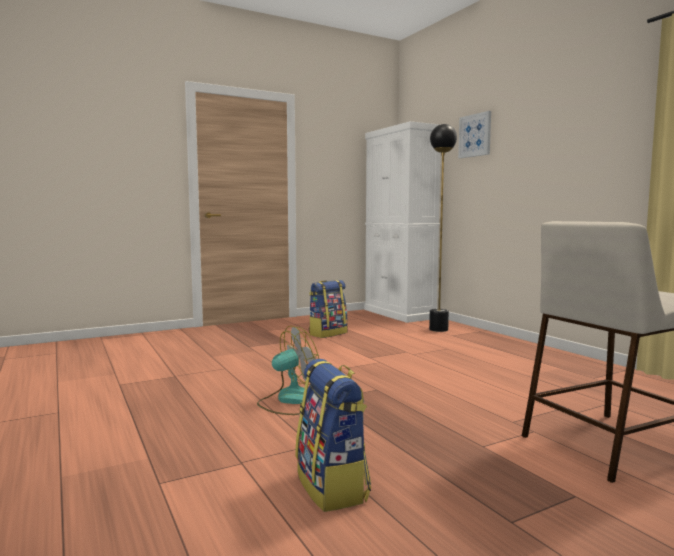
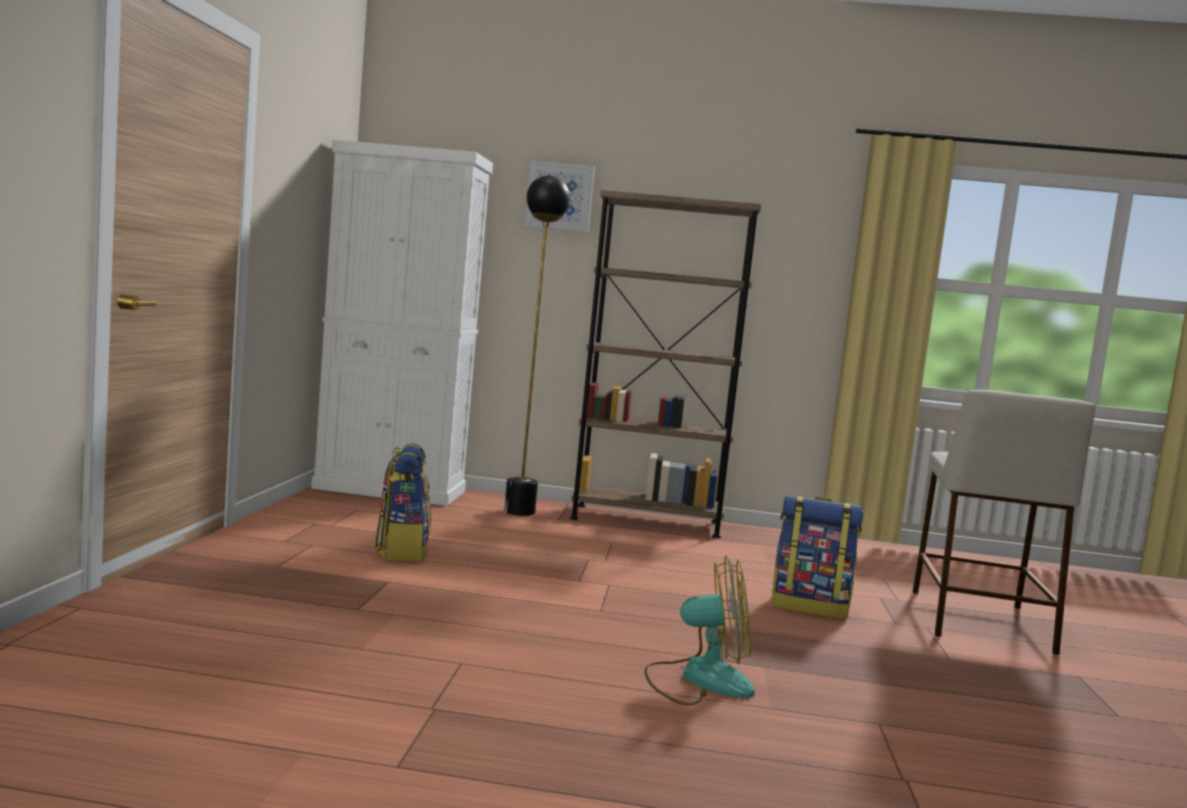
camera: 55 degrees left, 0 degrees up
(289, 400) = (699, 679): fan -> fan turned 90 degrees clockwise
(333, 487) = (1010, 755): backpack -> backpack (810, 607)
(510, 344) = (646, 520): none -> brown bookcase

